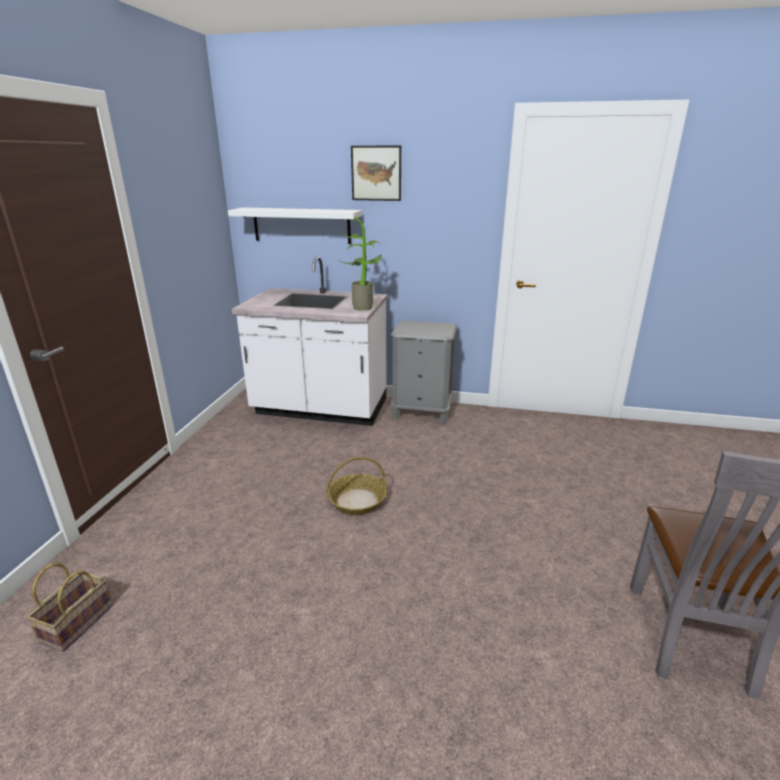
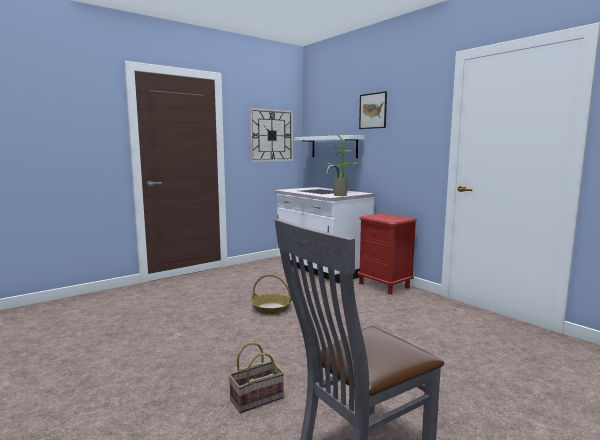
camera: 40 degrees right, 15 degrees down
(78, 621) = (108, 304): basket -> basket (257, 398)
(193, 211) = (271, 135): none -> wall clock
(422, 411) = (384, 285): grey nightstand -> red nightstand

